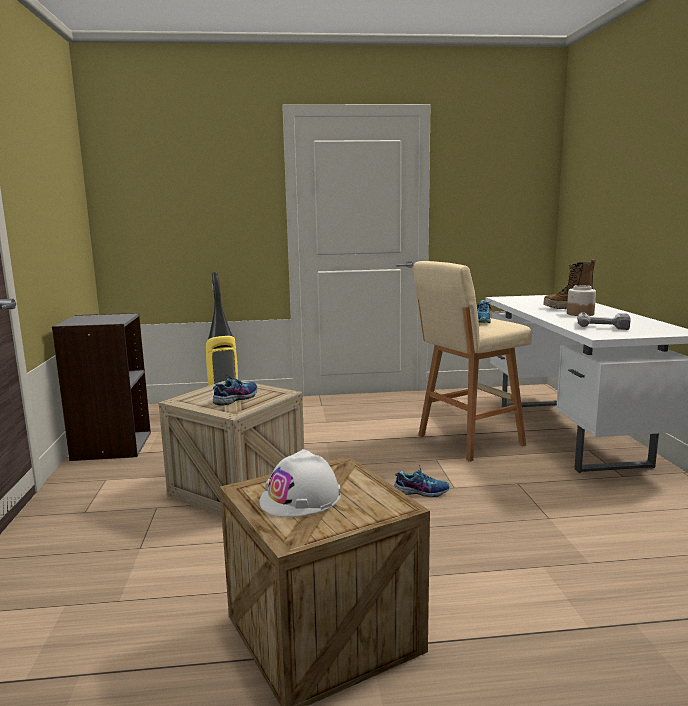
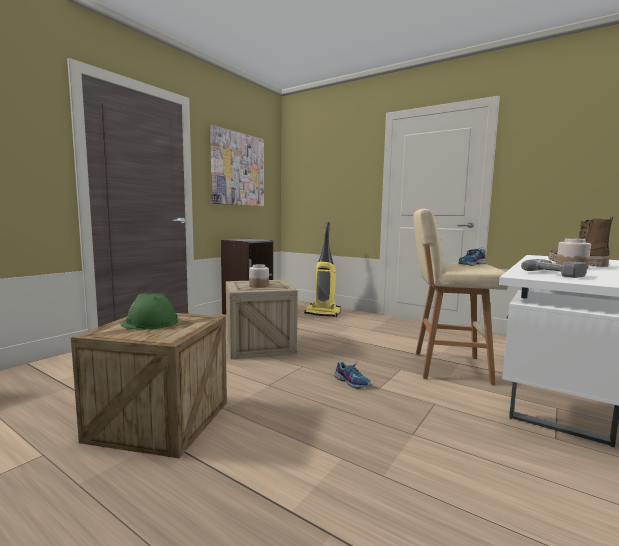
camera: 40 degrees right, 5 degrees down
(47, 188) = (237, 169): none -> picture
(235, 398) = (258, 286): shoe -> jar
(301, 498) = (150, 323): white hard hat -> green hard hat

